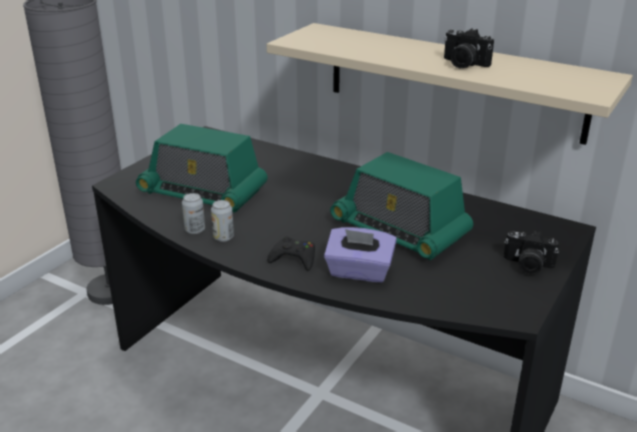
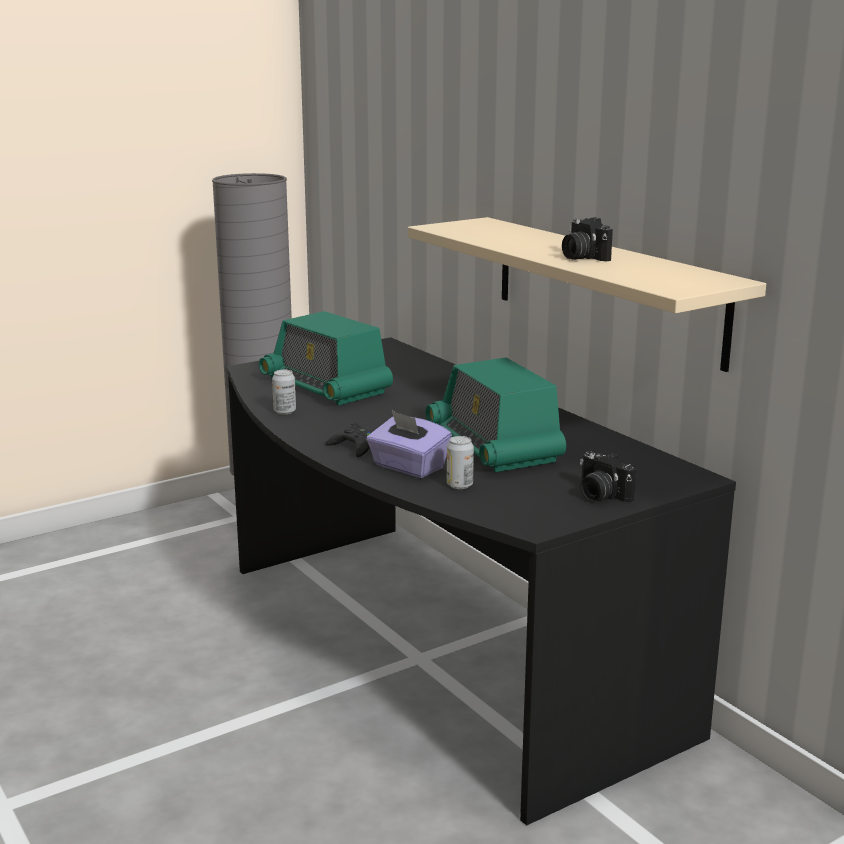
camera: 25 degrees right, 10 degrees down
(223, 237) = (305, 421): can -> can (459, 485)

